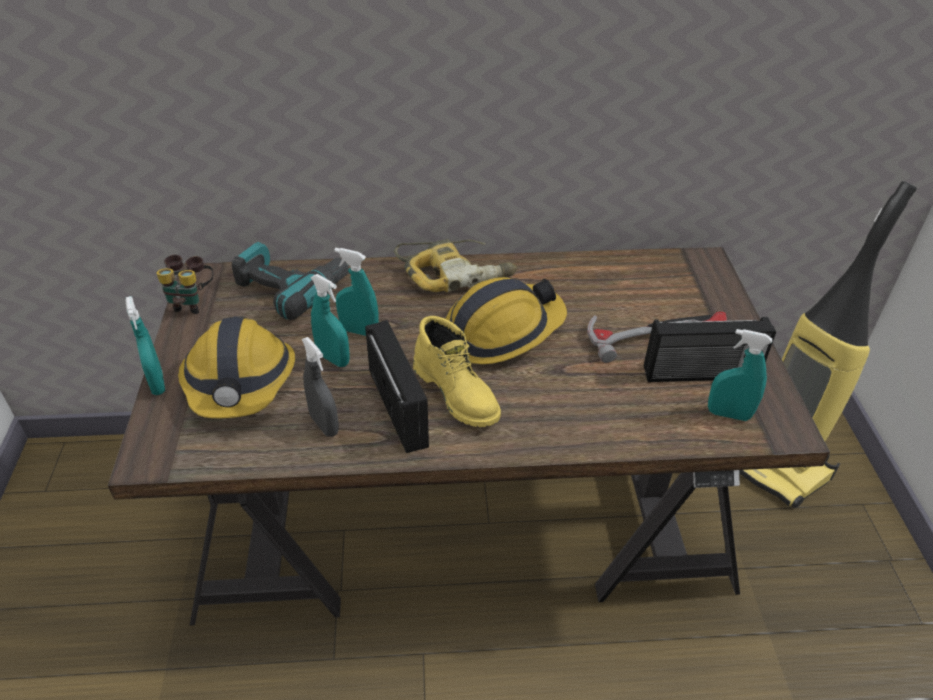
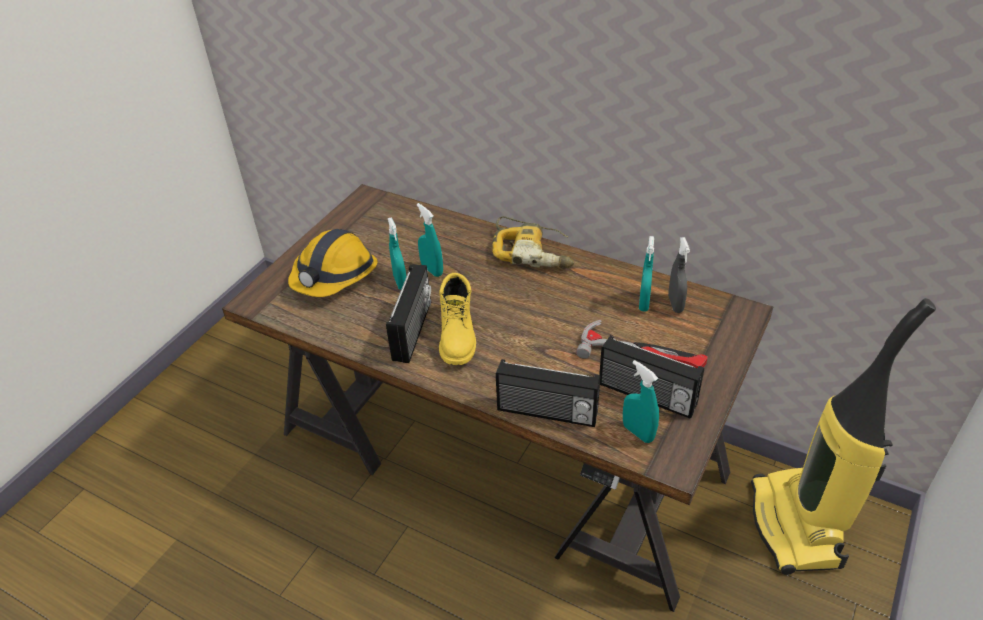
camera: 35 degrees right, 0 degrees up
(157, 383) = (290, 258): turquoise spray bottle -> turquoise spray bottle (644, 303)
(191, 302) = (347, 213): binoculars -> none
(292, 287) = (415, 224): power drill -> none
(324, 425) = (360, 322): grey spray bottle -> grey spray bottle (675, 304)
(502, 331) = (527, 306): hard hat -> none
(627, 434) = (547, 413): none -> radio

